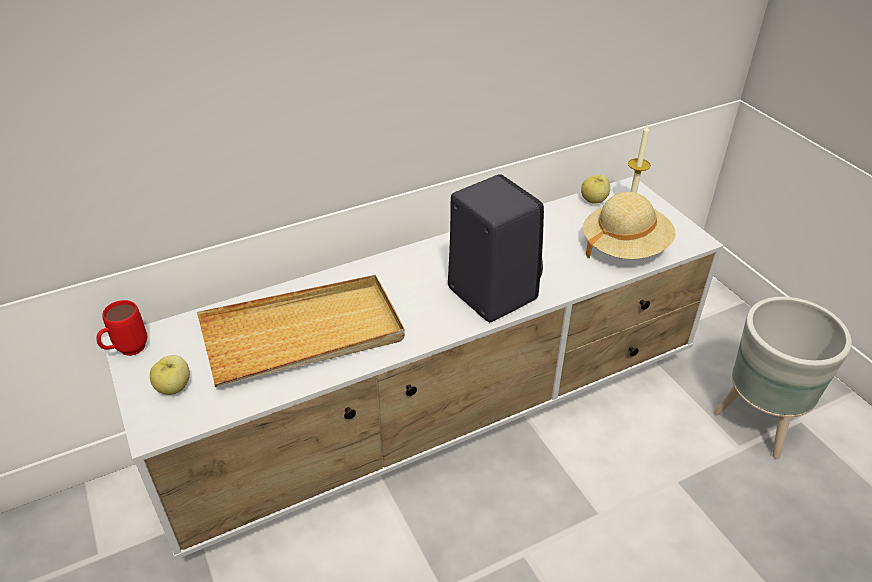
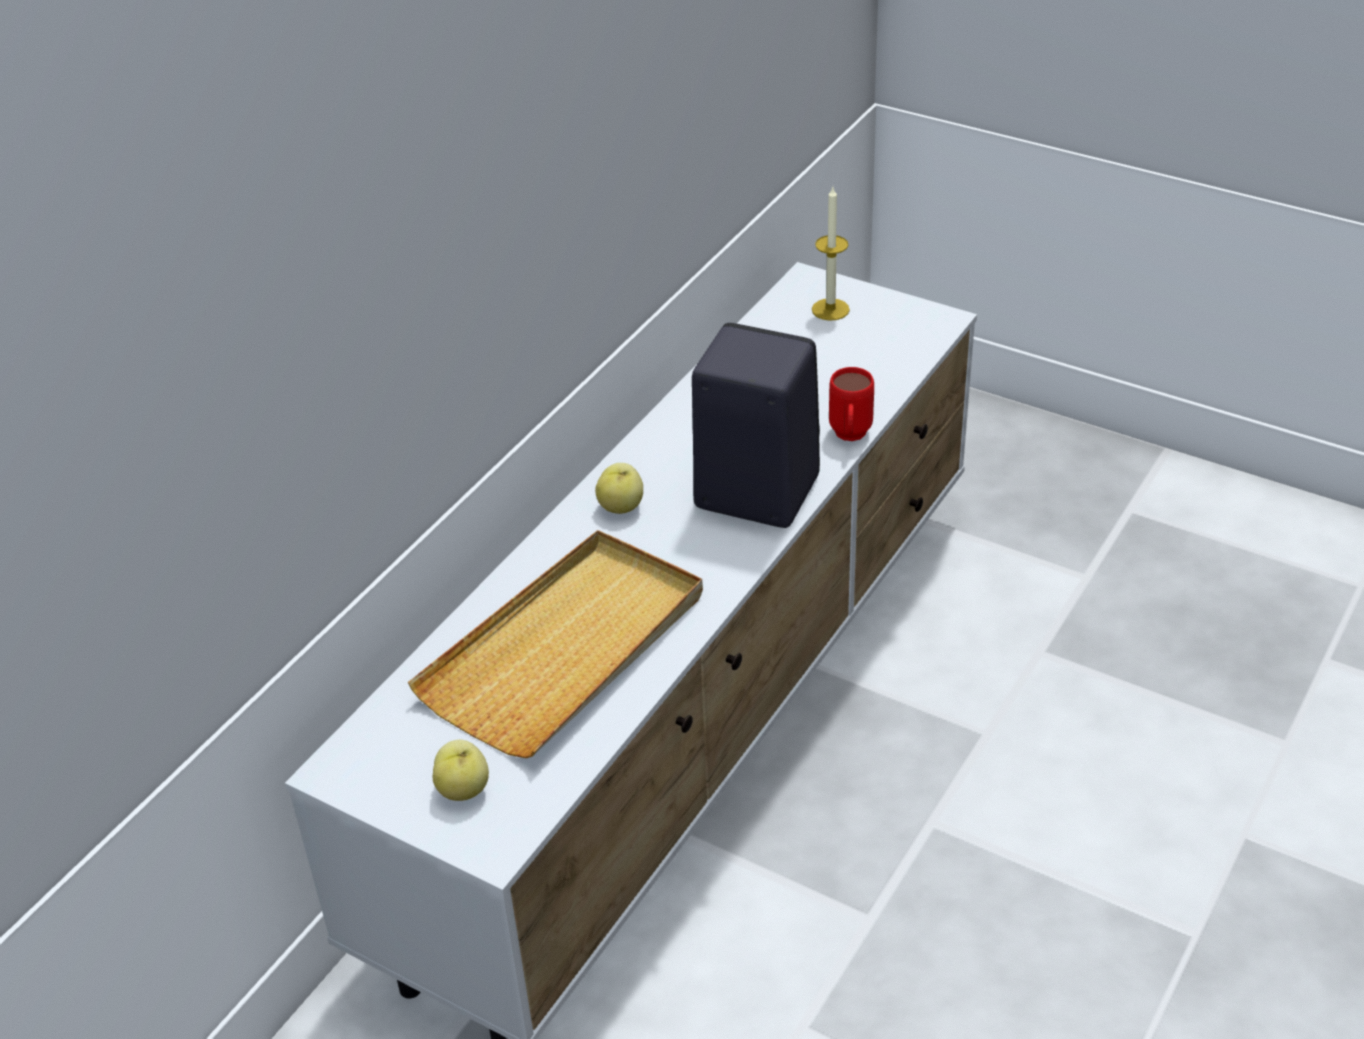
camera: 30 degrees left, 0 degrees up
(127, 351) = (345, 781): red mug -> red mug (850, 438)
(594, 200) = (776, 316): apple -> apple (622, 506)
(624, 247) = (865, 364): beige hat -> none
(758, 425) = (1089, 538): grey planter -> none

